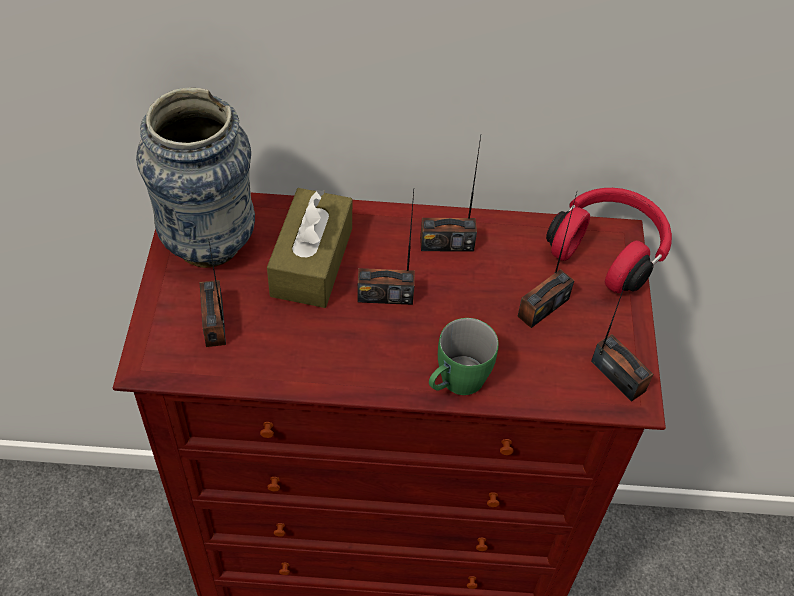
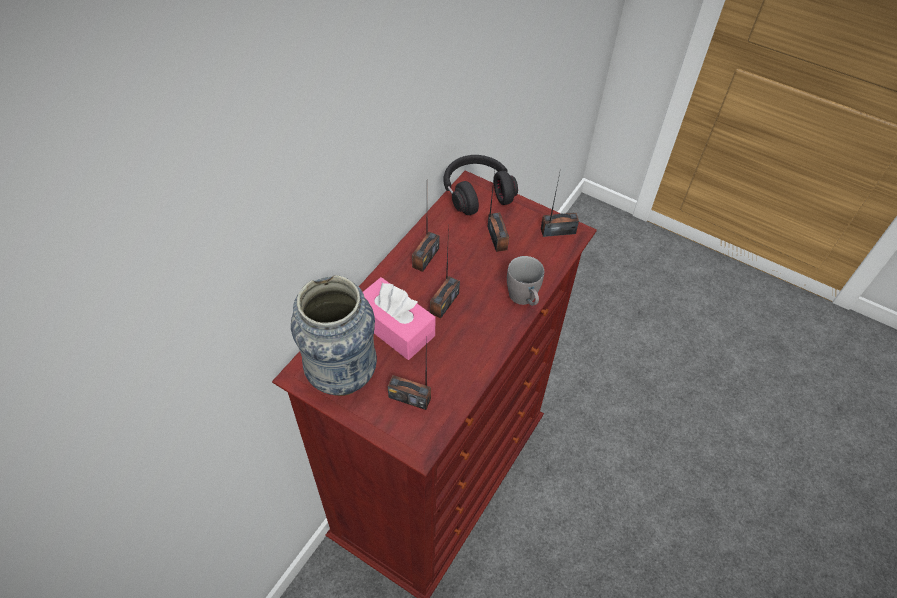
camera: 60 degrees left, 0 degrees up
(312, 261) = (395, 327): brown tissue box -> pink tissue box
(455, 384) = (524, 299): green mug -> grey mug
(609, 250) = (476, 192): red headphones -> black headphones

